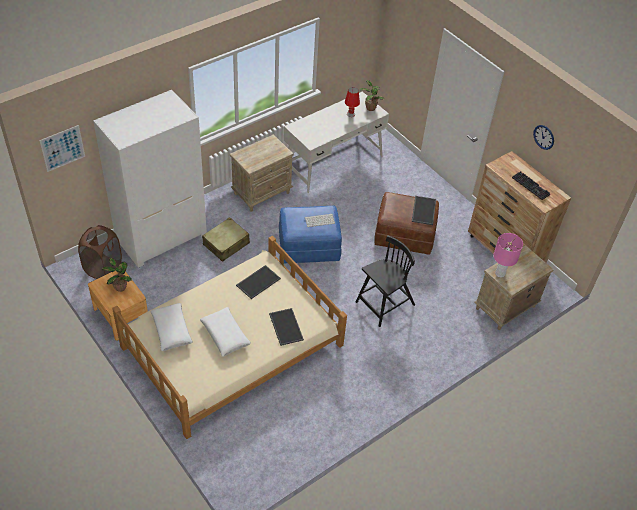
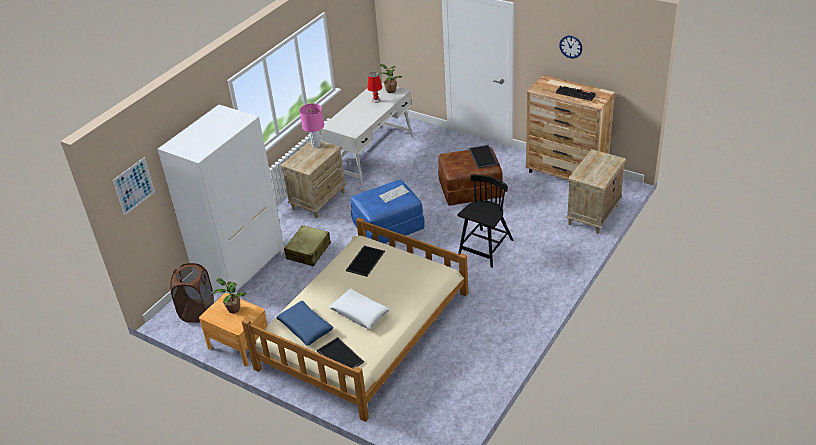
camera: 15 degrees left, 10 degrees down
(172, 330) = (305, 327): white pillow -> blue pillow
(285, 326) = (412, 287): tray -> tray (339, 356)
(500, 273) = (583, 176): pink table lamp -> pink table lamp (316, 145)

